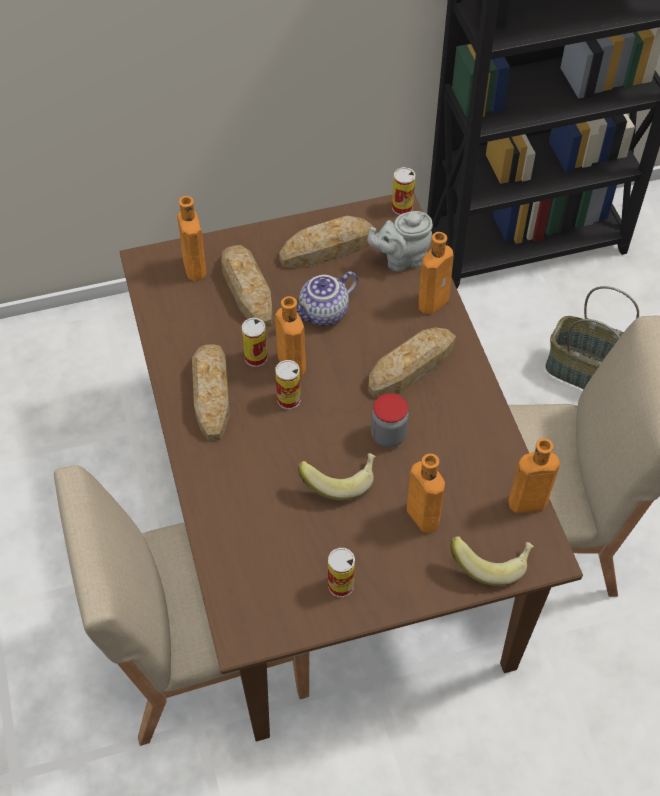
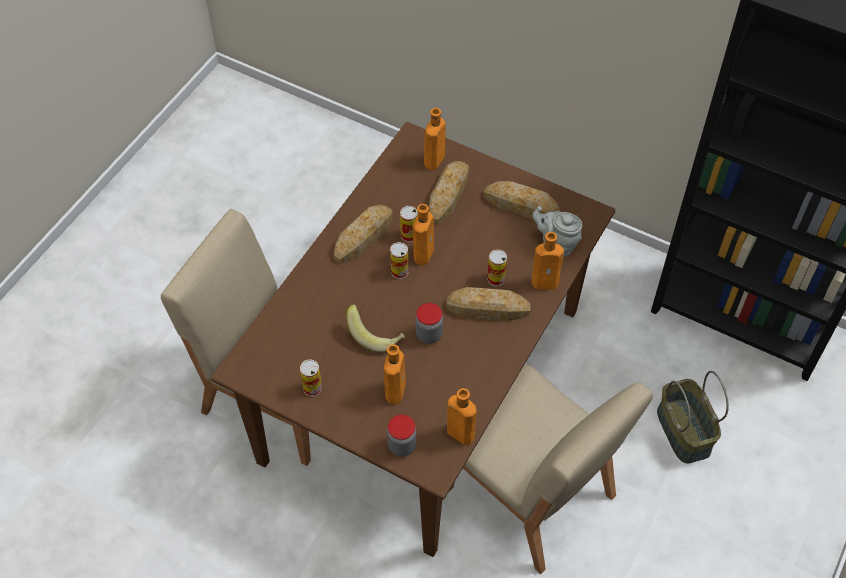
camera: 45 degrees right, 0 degrees up
(324, 313) = (474, 240): teapot -> none
(402, 207) = (595, 214): can -> can (496, 279)
(491, 562) = (402, 445): banana -> jar

